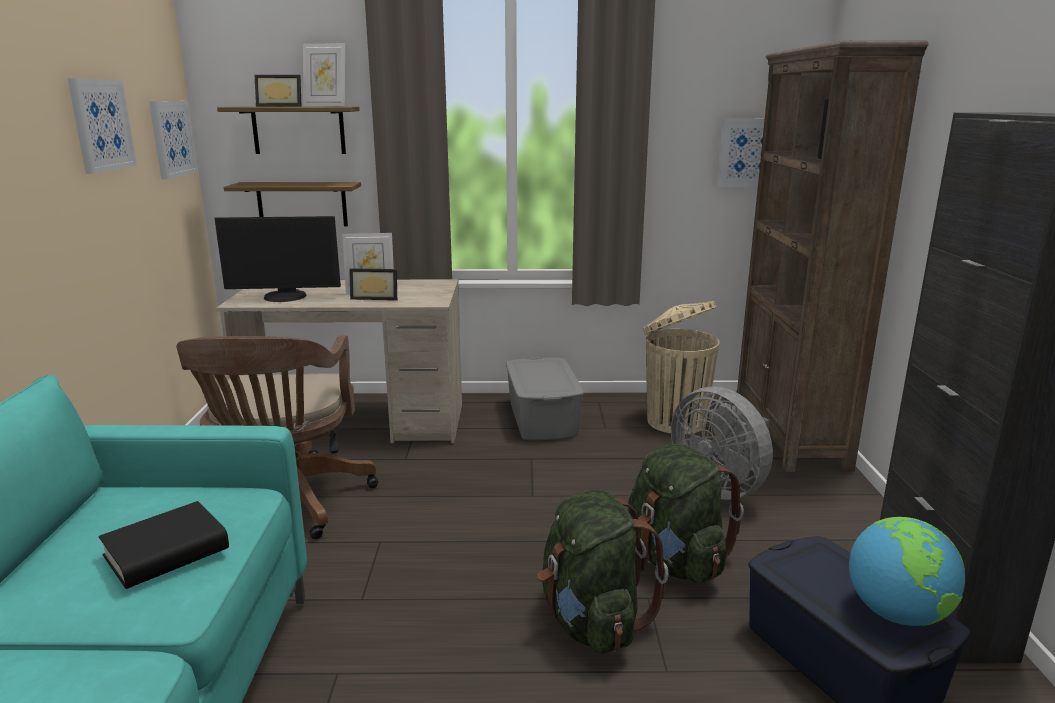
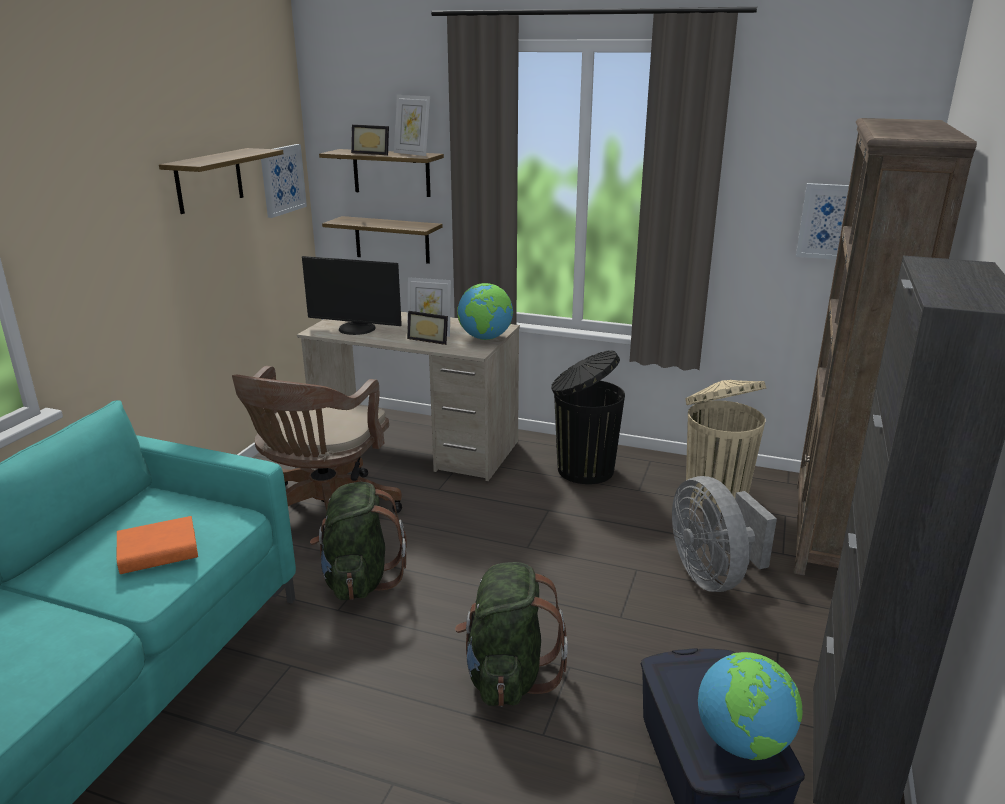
camera: 20 degrees right, 5 degrees up
(101, 125) = (209, 180): picture -> shelf
(167, 553) = (158, 552): black book -> orange book
(434, 291) = (485, 338): none -> globe
(541, 418) = (583, 470): grey storage box -> black trash can
(675, 561) = (617, 639): green backpack -> green backpack (359, 580)

